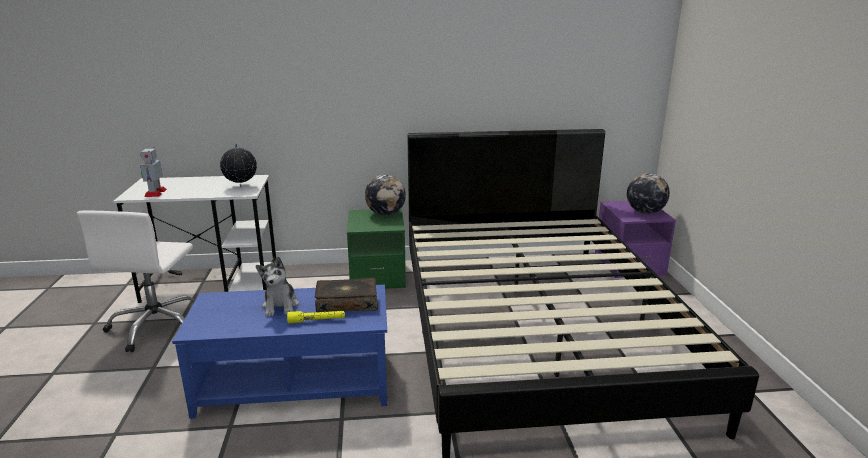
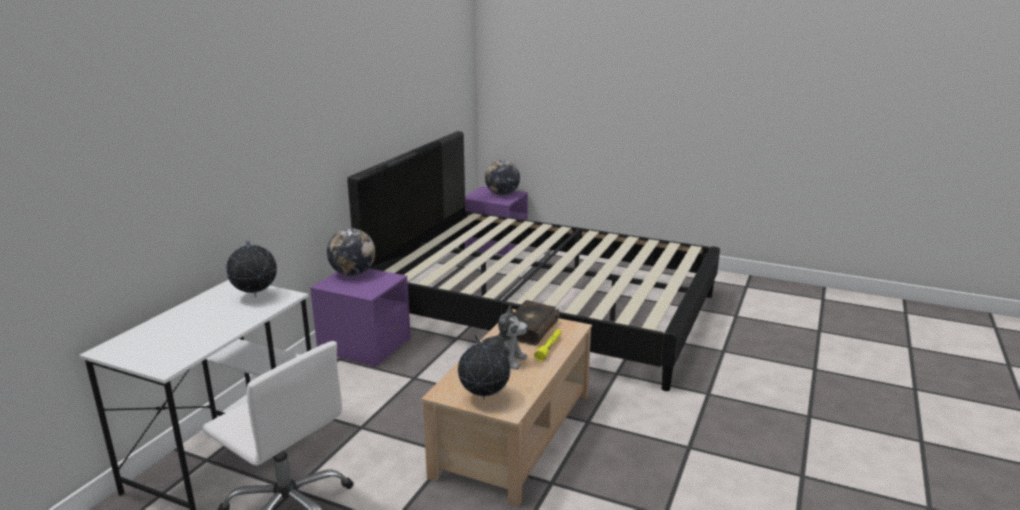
camera: 60 degrees left, 0 degrees up
(155, 193) = (183, 348): toy robot -> none
(209, 316) = (484, 398): none -> globe
(296, 382) = (512, 433): blue coffee table -> beige coffee table
(377, 276) = (364, 346): green nightstand -> purple nightstand

